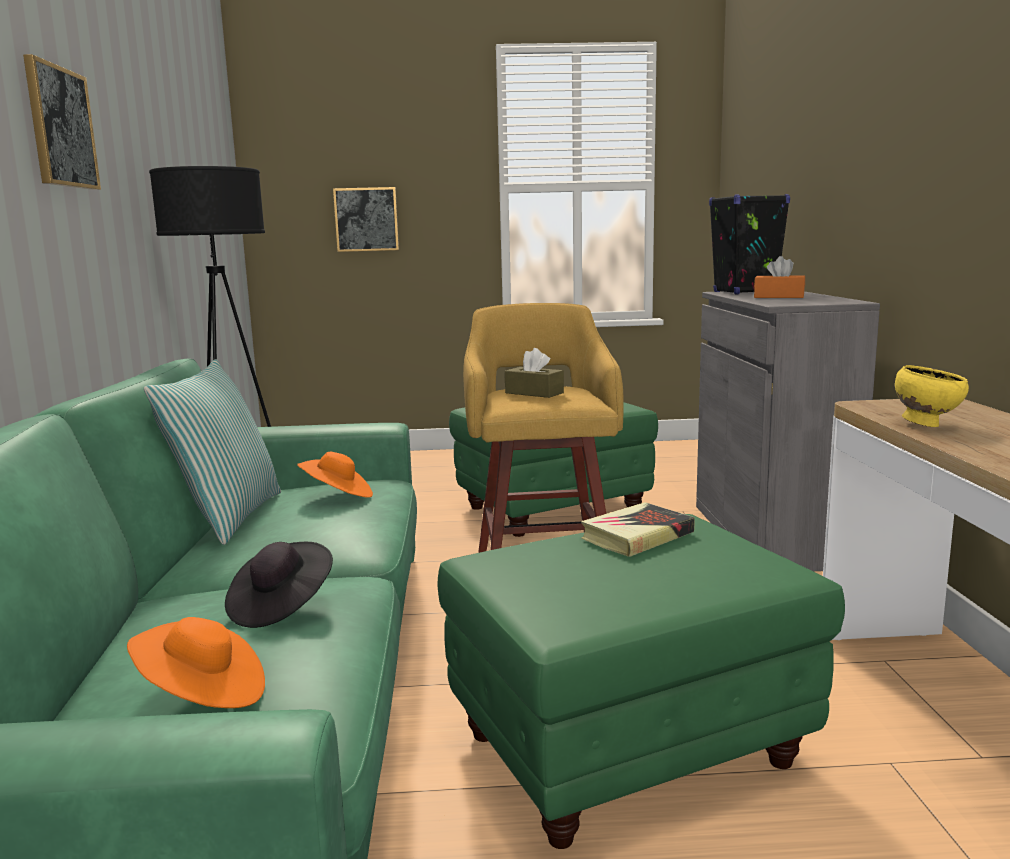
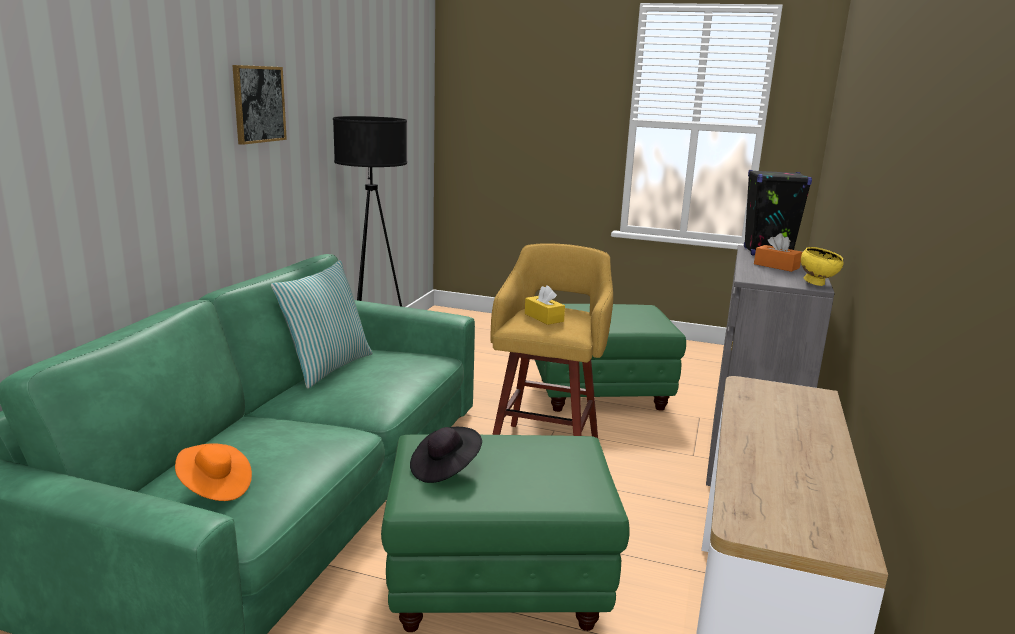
camera: 20 degrees right, 5 degrees up
(281, 606) = (295, 442): black hat -> black hat (445, 469)
(338, 496) = (396, 367): orange hat -> none
(366, 219) = (523, 138): picture -> none
(534, 393) = (544, 317): brown tissue box -> yellow tissue box
(637, 536) = (531, 447): book -> none
(926, 424) = (754, 415): yellow bowl -> yellow bowl (817, 284)

